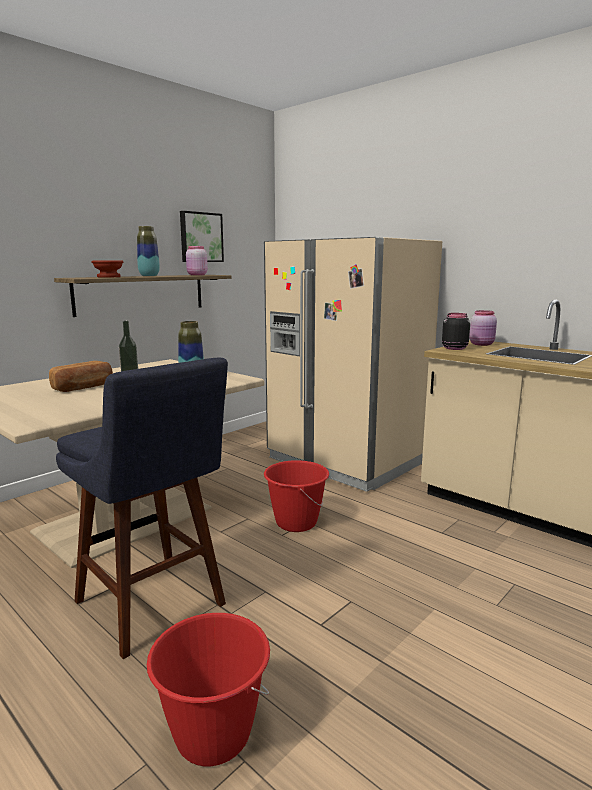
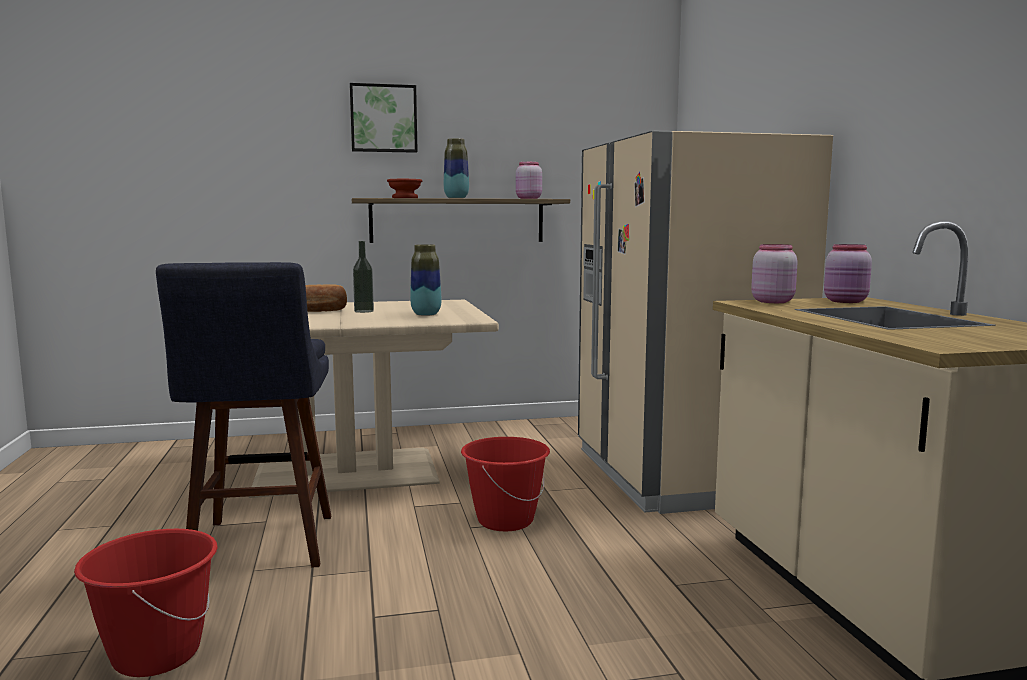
camera: 35 degrees right, 5 degrees down
(200, 237) = (547, 152): picture -> picture (383, 118)
(453, 348) = (772, 301): black jar -> pink jar

